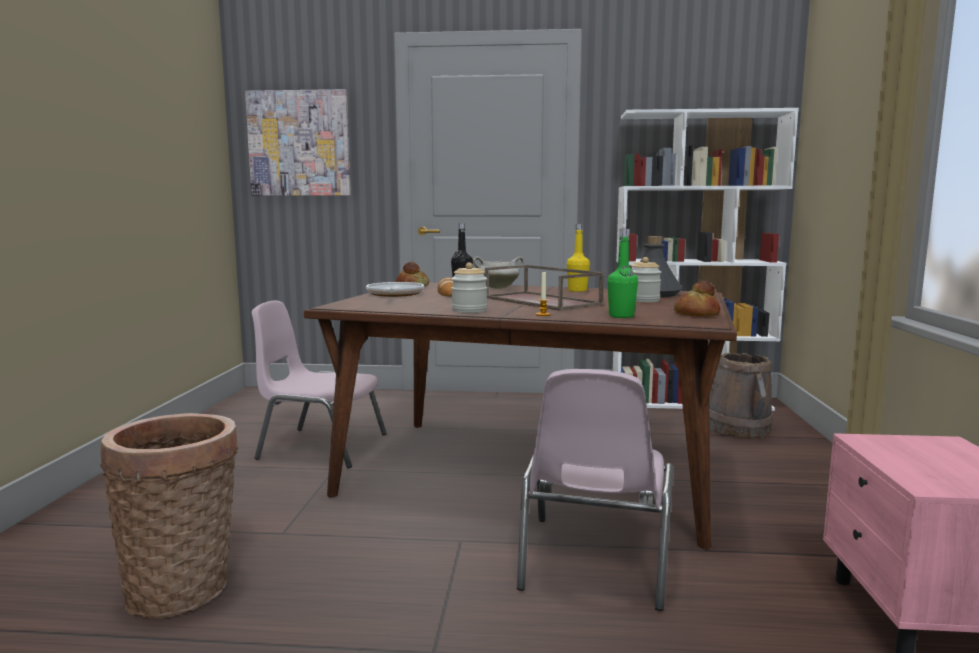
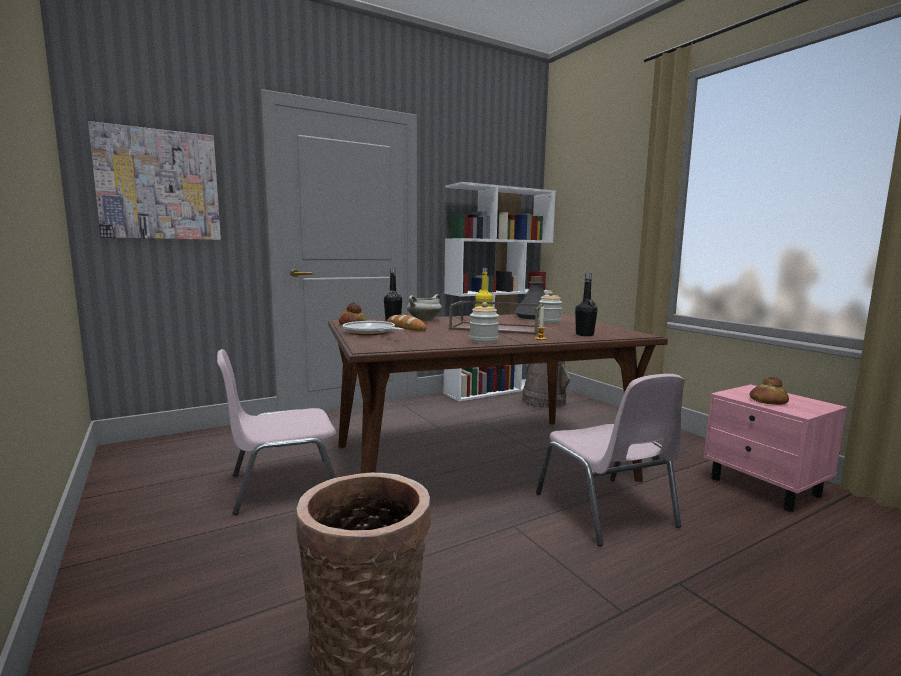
camera: 35 degrees left, 0 degrees up
(621, 316) = (584, 335): green bottle -> black bottle
(696, 314) = (612, 329): bread -> bread (768, 401)

